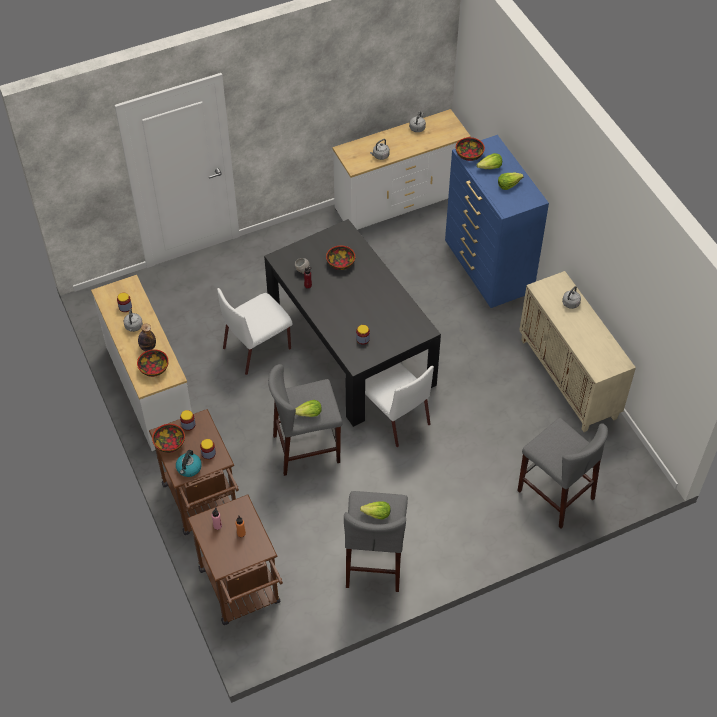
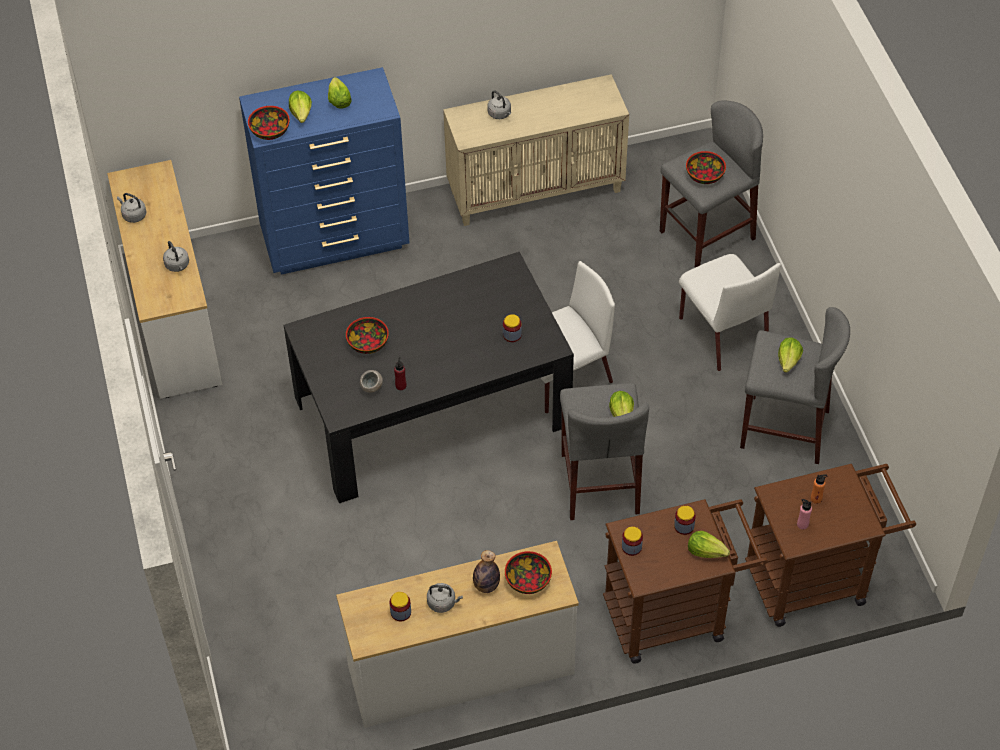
camera: 80 degrees left, 0 degrees up
(169, 444) = (661, 572): bowl -> bowl (705, 175)
(189, 468) = (706, 551): kettle -> lettuce
(258, 347) = (410, 524): white chair -> white chair (722, 332)

